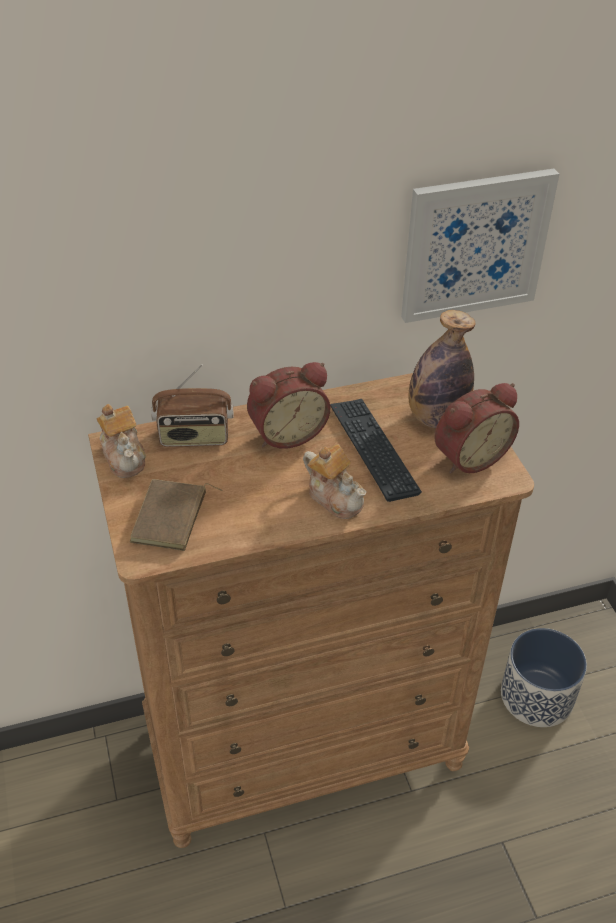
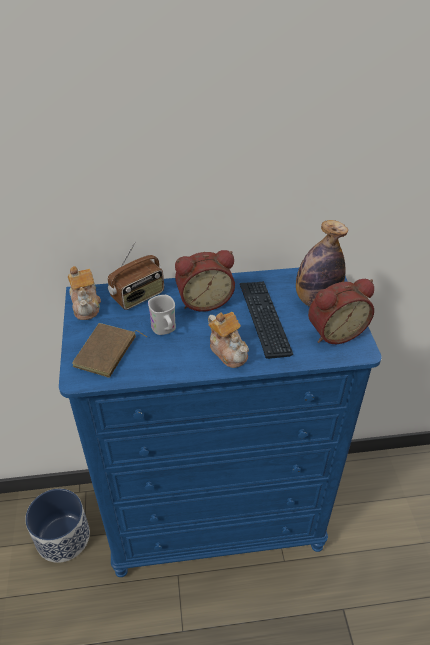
camera: 10 degrees right, 0 degrees up
(194, 437) = (138, 296): radio -> radio turned 45 degrees counterclockwise
(243, 478) = (165, 329): none -> white mug
(304, 746) = (215, 518): brown dresser -> blue dresser
(475, 245) = (357, 174): picture -> none
(537, 696) = (384, 506): planter -> planter (63, 537)

